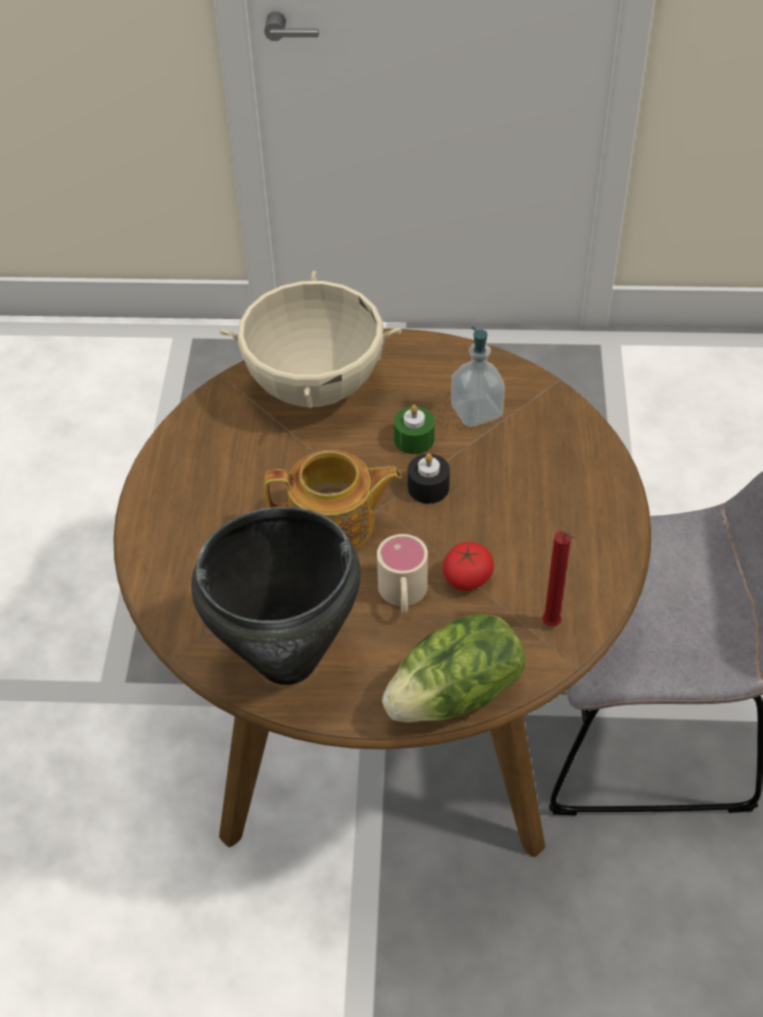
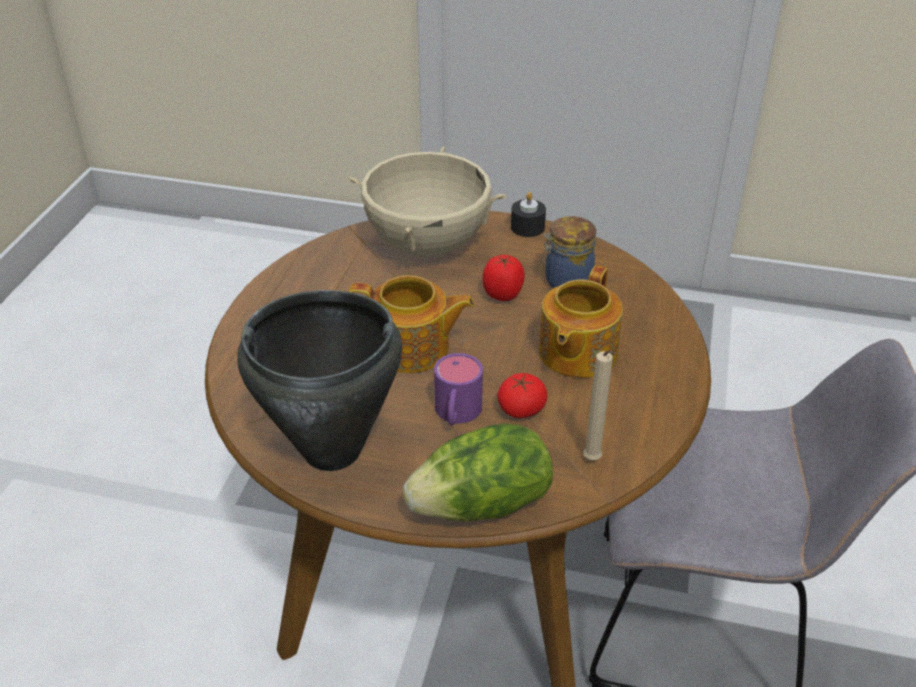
camera: 10 degrees right, 10 degrees down
(403, 596) = (456, 415): beige mug -> purple mug
(414, 439) = (503, 294): green candle -> tomato
(428, 487) = (505, 333): black candle -> black candle (527, 227)
(476, 411) = (566, 281): soap dispenser -> jar
(507, 501) = (576, 353): none -> teapot
(553, 625) = (593, 461): red candle -> beige candle

